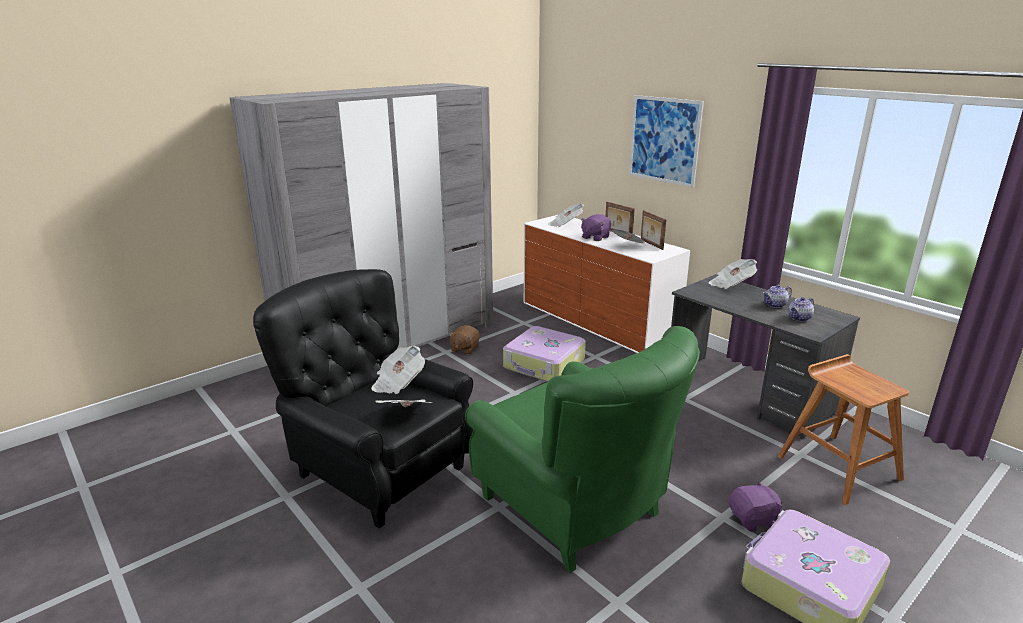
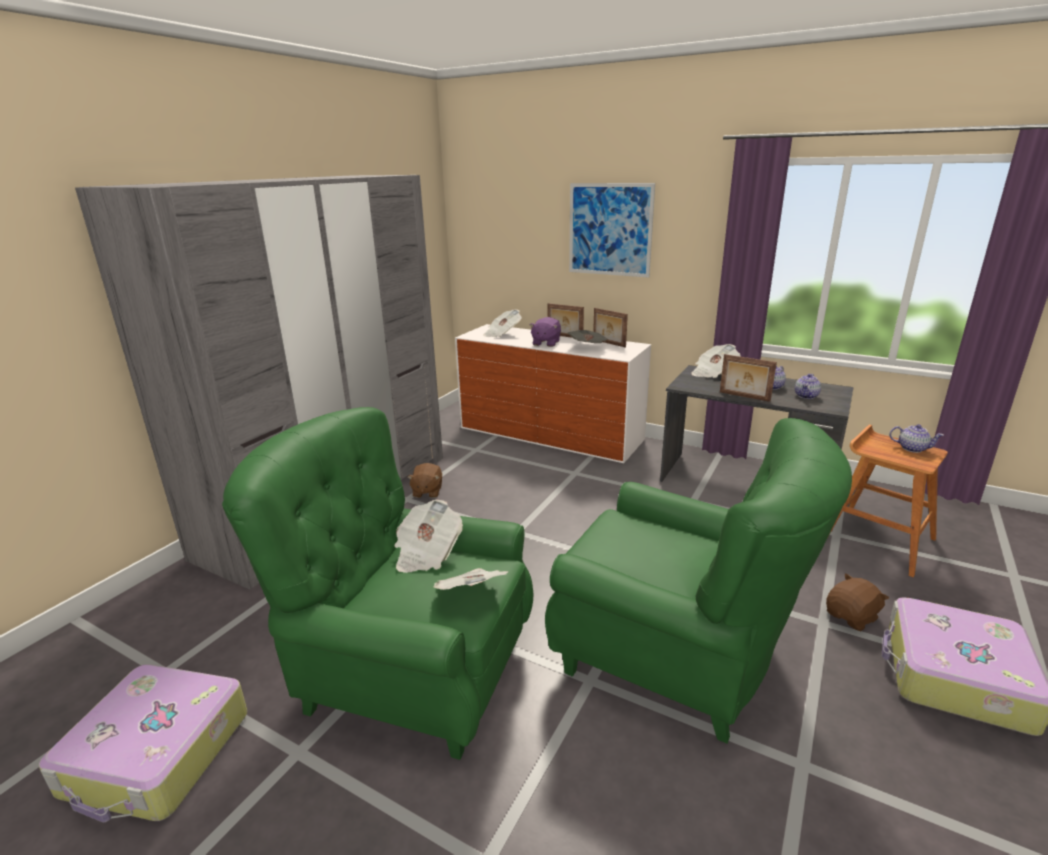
camera: 20 degrees left, 0 degrees up
(377, 468) = (407, 671): black armchair -> green armchair
(544, 364) = (528, 492): suitcase -> suitcase (157, 755)
(737, 310) = (744, 397): none -> picture frame
(753, 519) = (852, 617): purple plush toy -> brown plush toy
(874, 383) = (912, 448): none -> teapot

